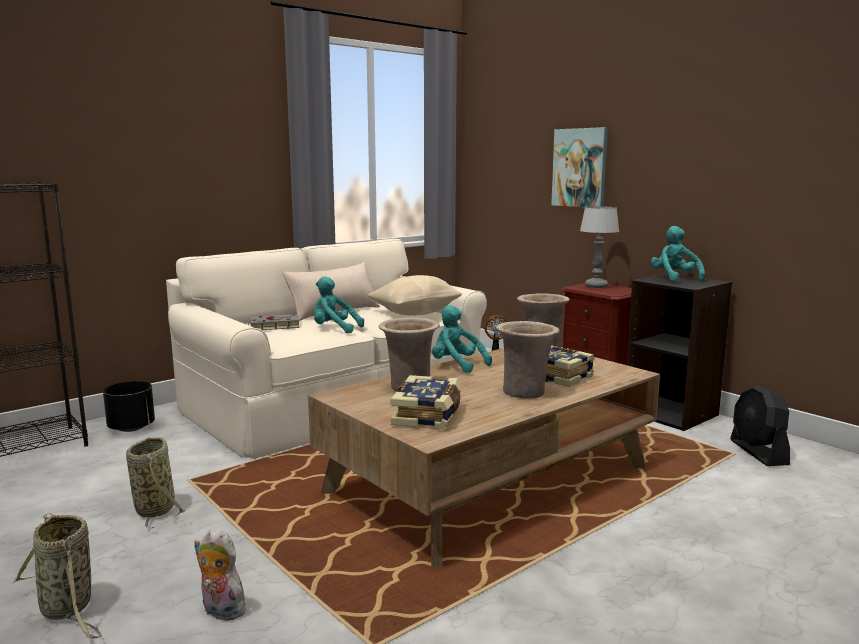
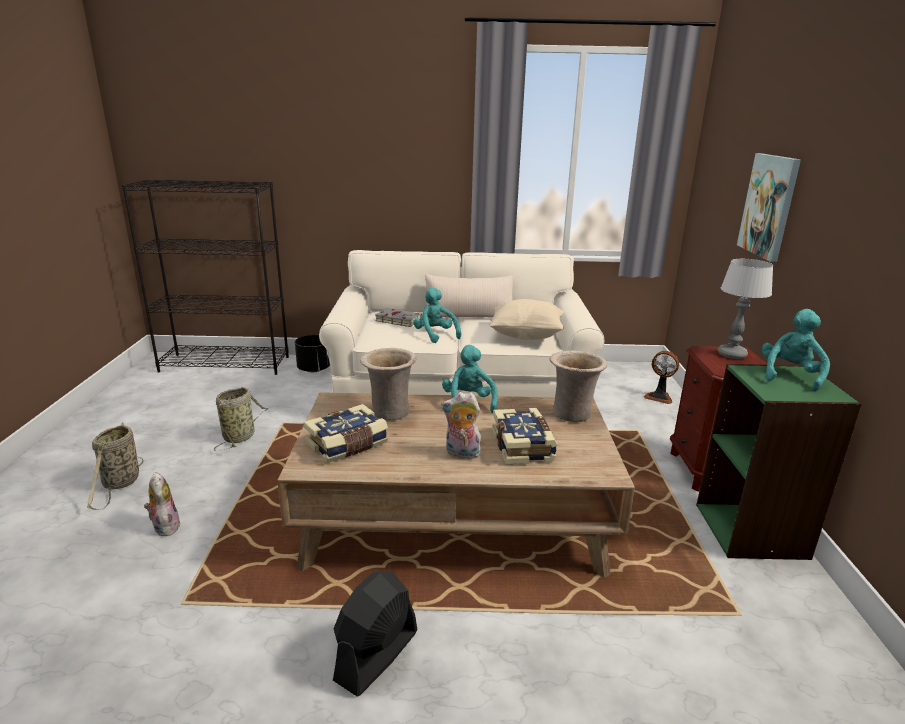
camera: 40 degrees right, 10 degrees up
(525, 392) = (461, 454): beige vase -> plush toy
(671, 413) = (752, 531): black bookcase -> green bookcase
(758, 452) = (777, 629): black fan -> black fan (376, 655)

